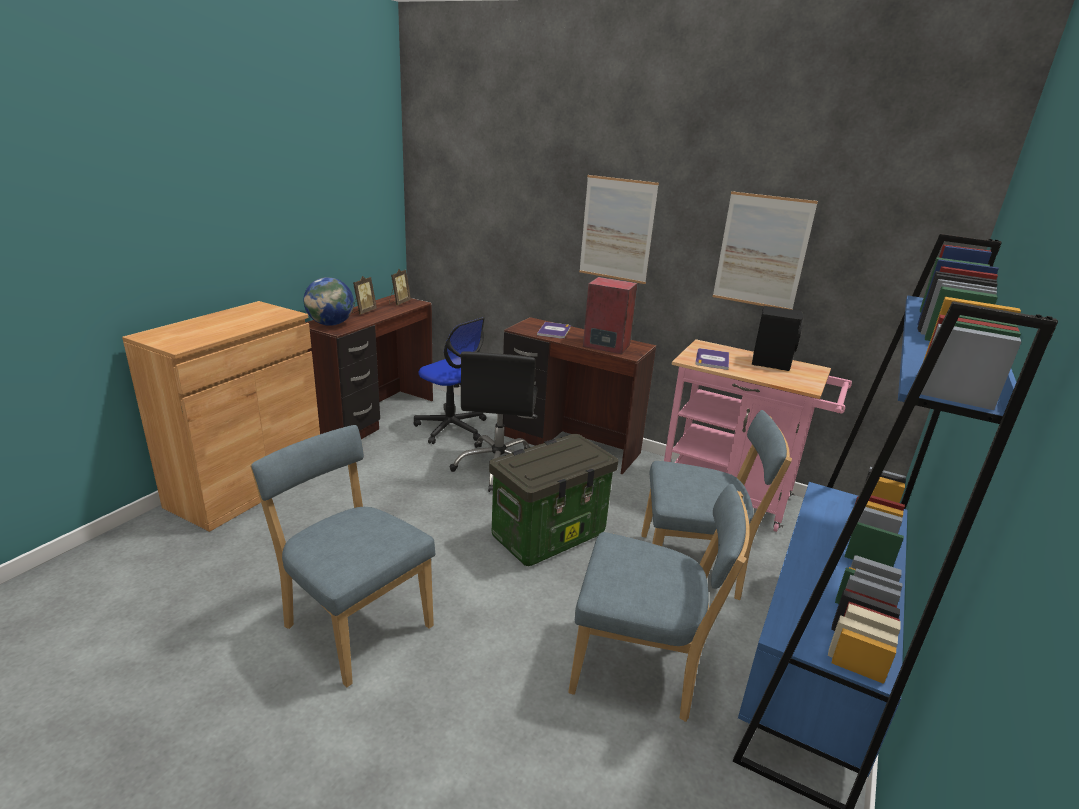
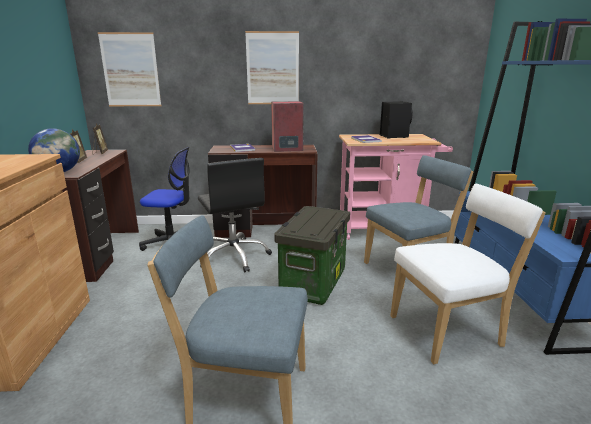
camera: 30 degrees left, 5 degrees down
(641, 668) = (449, 331): blue chair -> white chair
(762, 251) = (372, 68): picture -> picture (130, 70)

